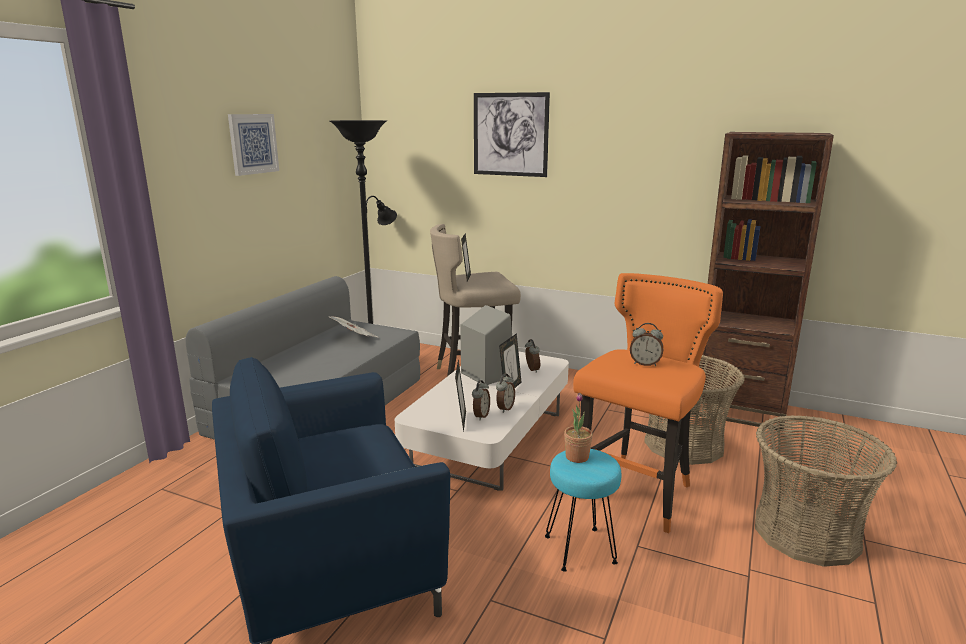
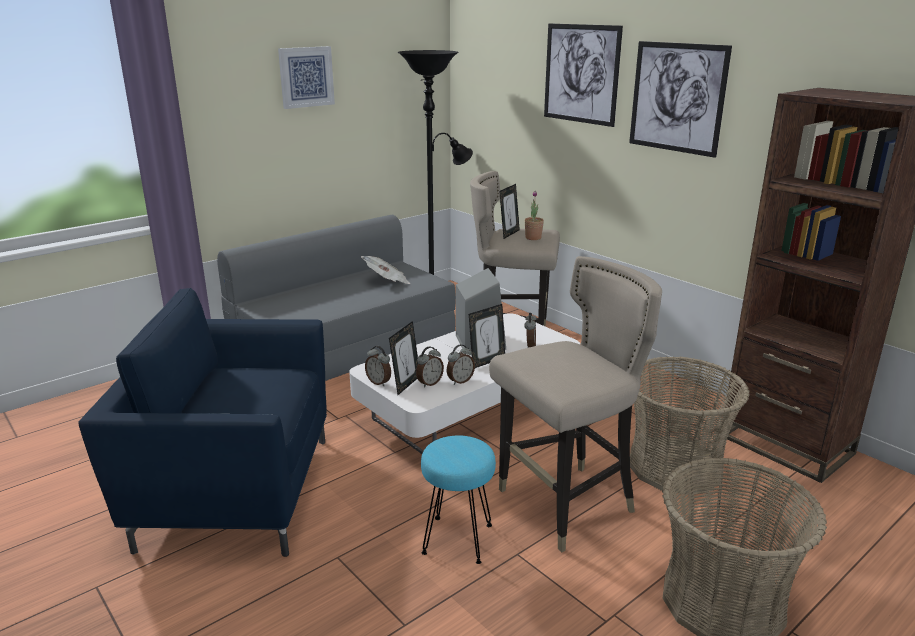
camera: 25 degrees right, 5 degrees up
(577, 457) = (455, 444): potted plant -> potted plant (533, 238)
(606, 148) = (677, 98): none -> picture
(637, 495) = (566, 505): orange stool -> beige stool
(645, 364) = (568, 363): alarm clock -> alarm clock (379, 382)

